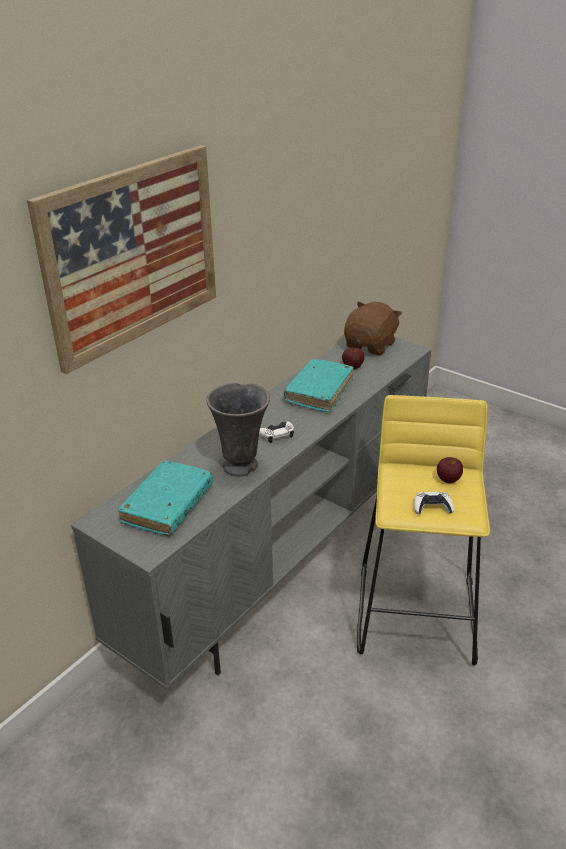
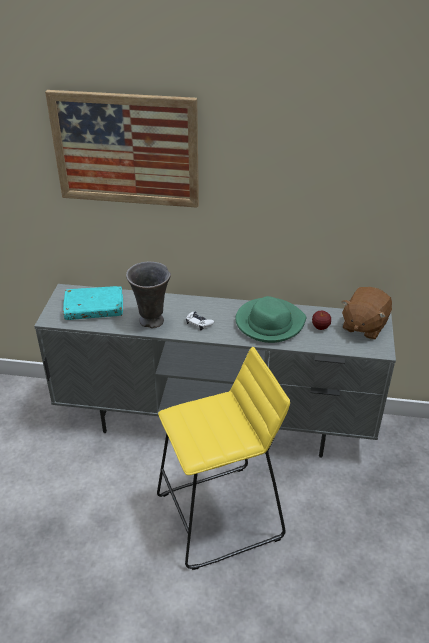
camera: 60 degrees right, 5 degrees up
(319, 392) = (269, 323): turquoise book -> green hat
(371, 345) = (363, 326): brown plush toy -> brown plush toy turned 120 degrees clockwise
(432, 507) = (191, 431): white game controller -> none
(448, 479) = (232, 431): apple -> none

